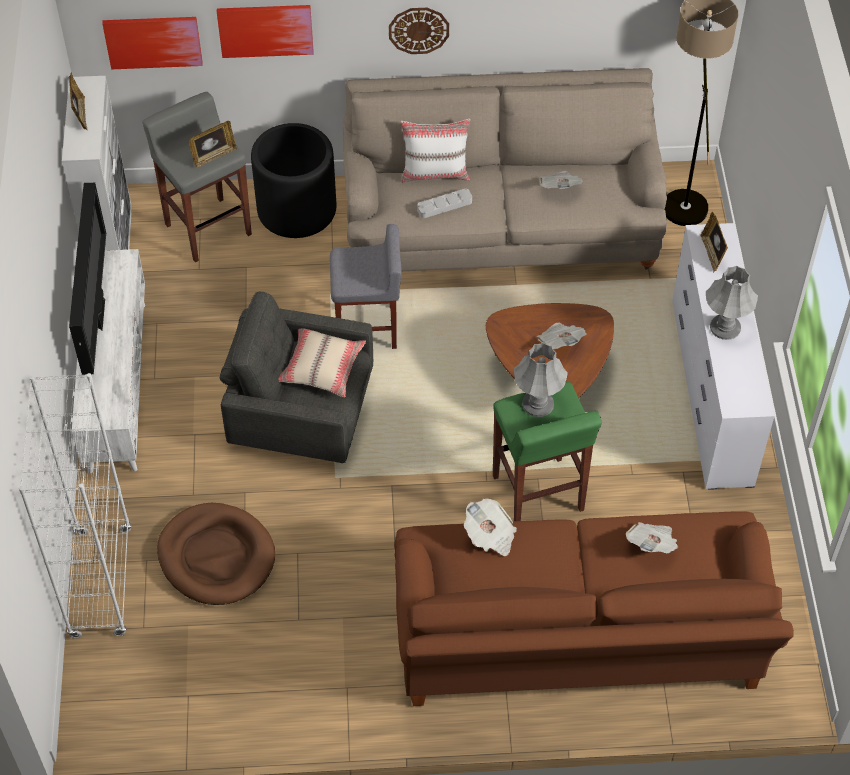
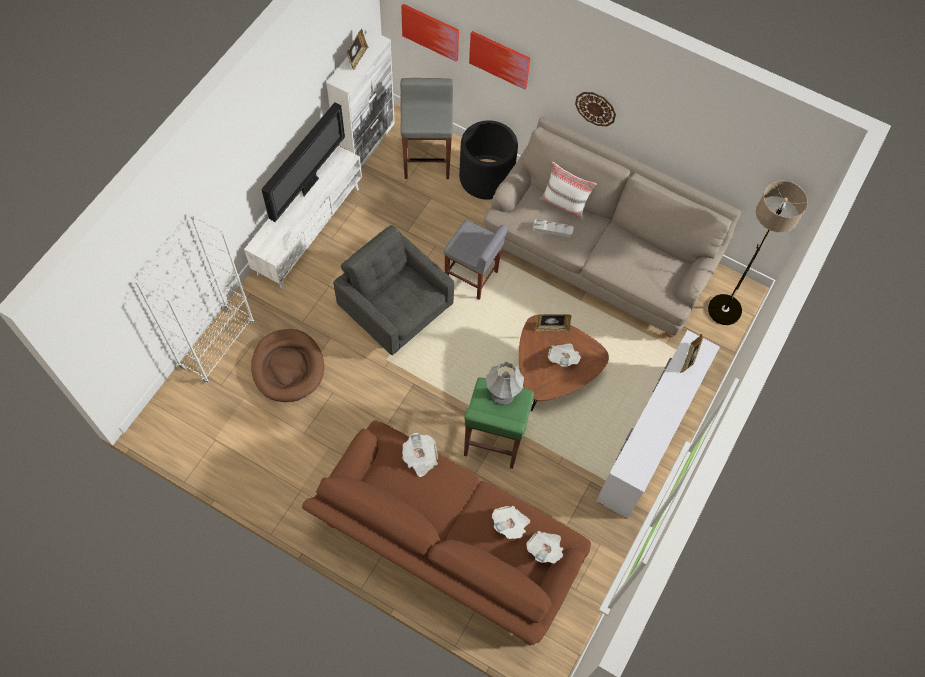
camera: 30 degrees right, 10 degrees up
(213, 156) = (433, 122): picture frame -> picture frame (551, 328)
(322, 367) = (411, 291): beige pillow -> none
(560, 188) = (633, 258): newspaper -> newspaper (545, 549)
(725, 327) = (658, 414): grey table lamp -> none

